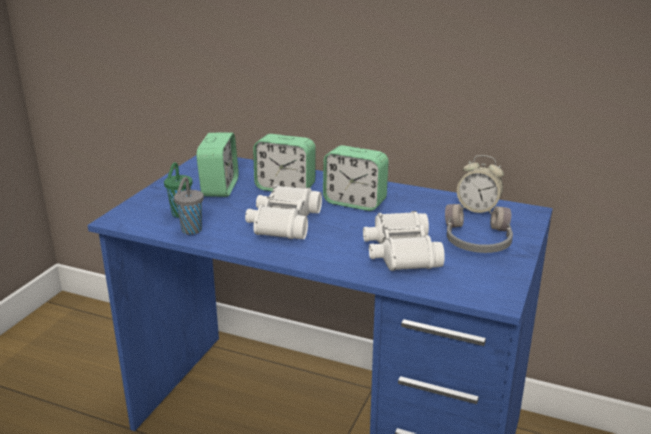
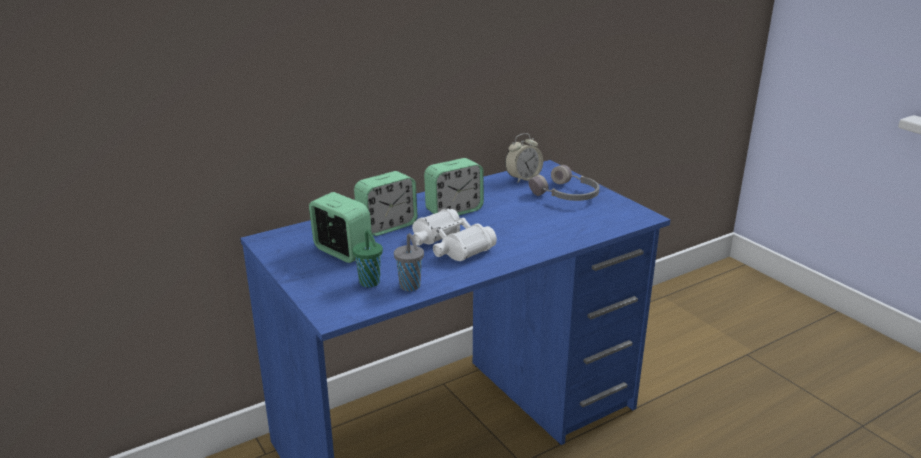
camera: 55 degrees left, 0 degrees up
(400, 252) = (552, 222): white binoculars -> none

